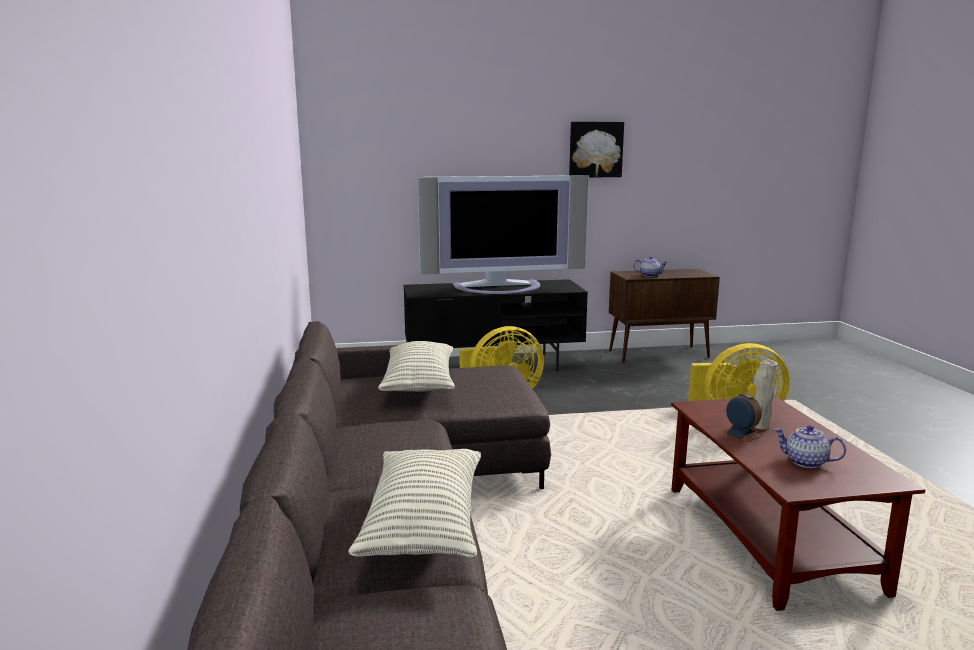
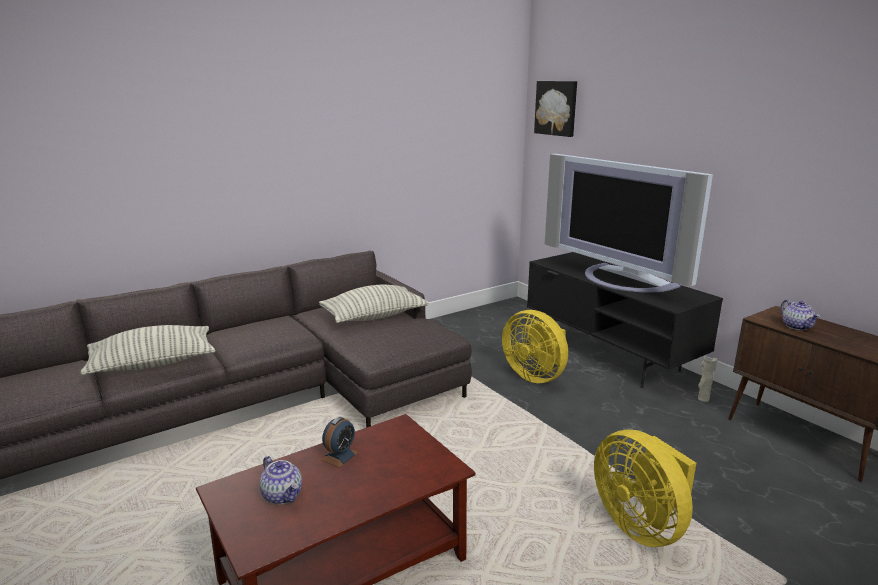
camera: 65 degrees right, 5 degrees up
(595, 149) = (784, 141): picture -> picture (556, 108)
(759, 426) = (366, 465): beige vase -> beige vase (703, 399)
(805, 462) = (283, 495): teapot -> teapot turned 135 degrees clockwise

